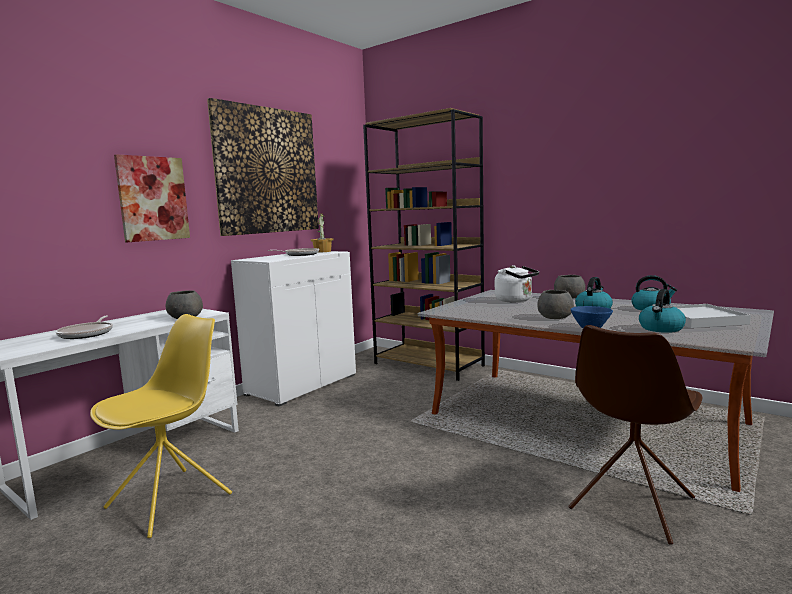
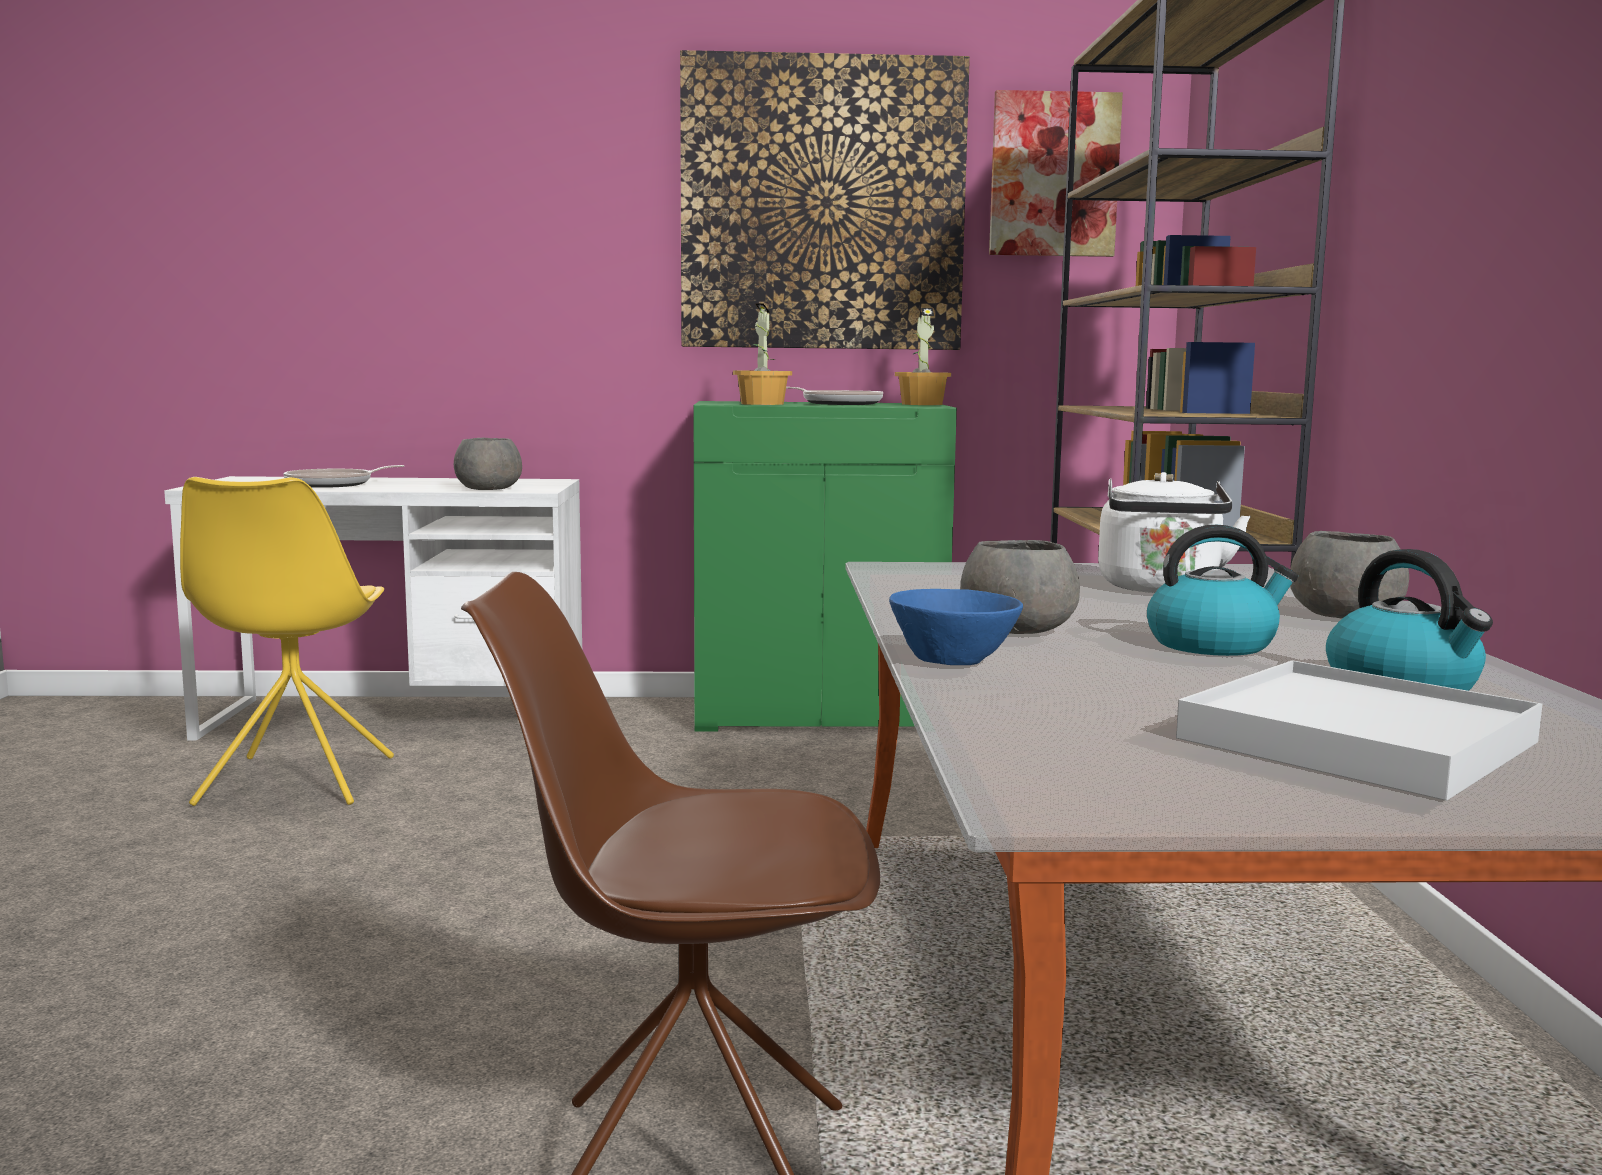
camera: 50 degrees right, 0 degrees up
(153, 198) = (543, 263): picture -> picture (1054, 175)
(171, 500) = (295, 782): yellow chair -> yellow chair turned 90 degrees clockwise
(284, 258) = (761, 404): none -> potted plant
(302, 384) = (819, 714): white cabinet -> green cabinet
(661, 329) = (1087, 713): kettle -> none

